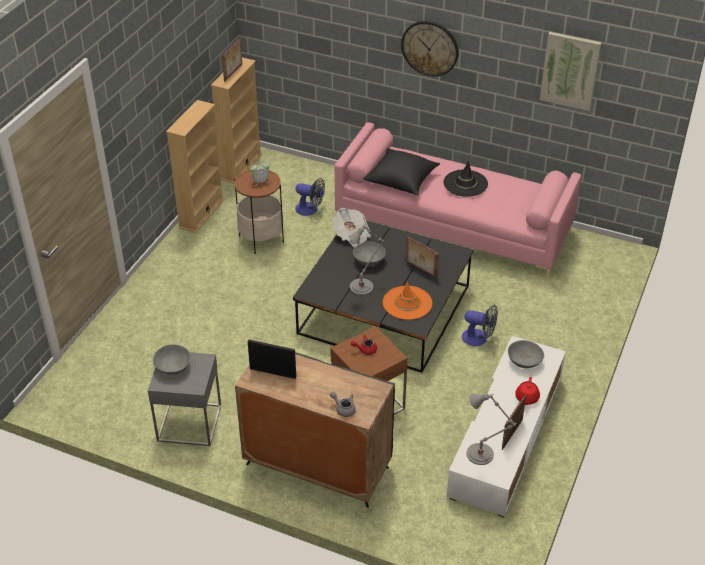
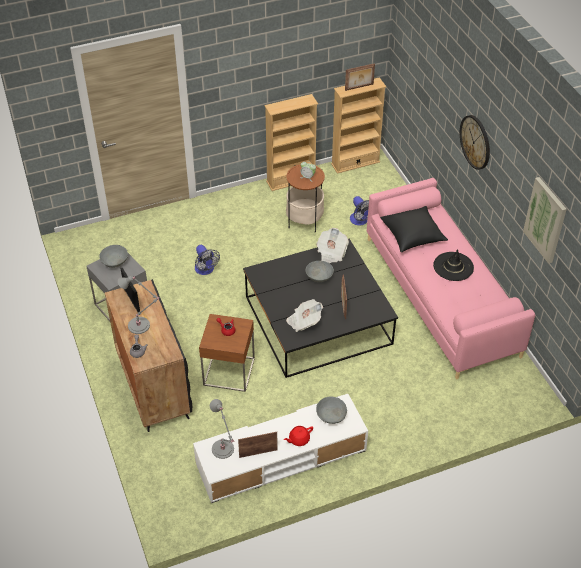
camera: 45 degrees right, 5 degrees up
(363, 286) = (293, 291): grey table lamp -> grey table lamp (140, 326)
(407, 303) = (304, 321): orange hat -> newspaper
(479, 338) = (351, 384): fan -> fan (205, 270)

